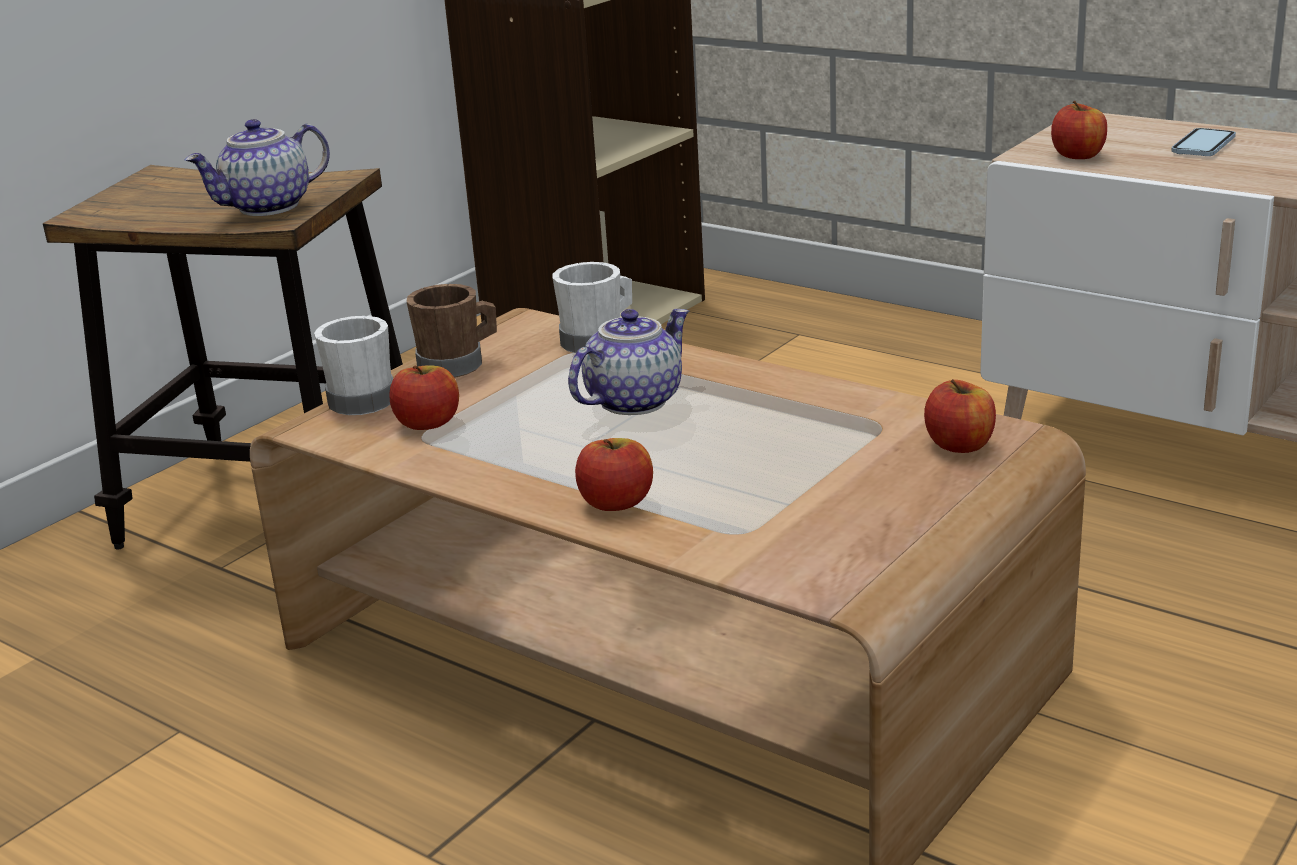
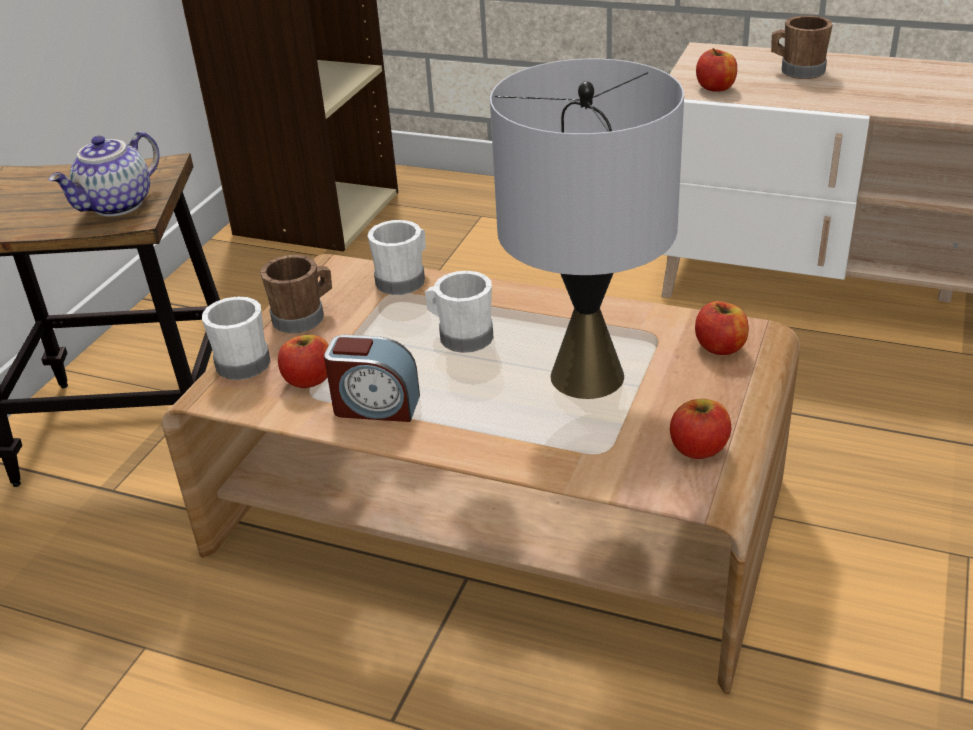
camera: 15 degrees left, 10 degrees up
(490, 457) = (375, 406): none -> alarm clock
(616, 502) = (496, 437): apple -> apple (698, 448)
(633, 401) = (461, 336): teapot -> white mug
(765, 456) = (586, 376): none -> grey table lamp
(1203, 145) = (797, 71): phone -> brown mug

